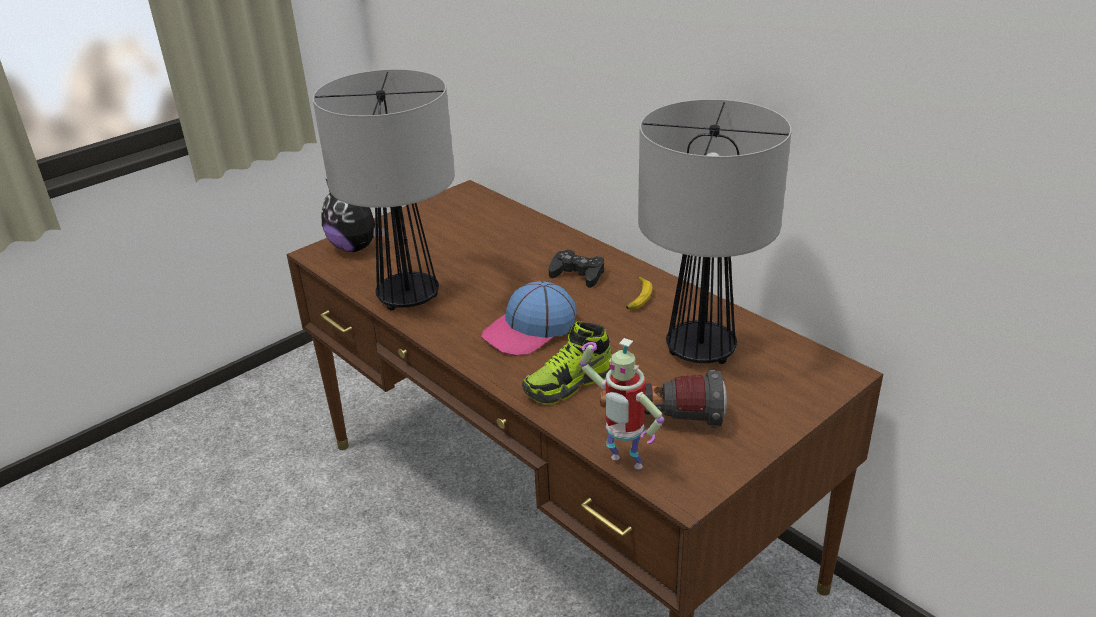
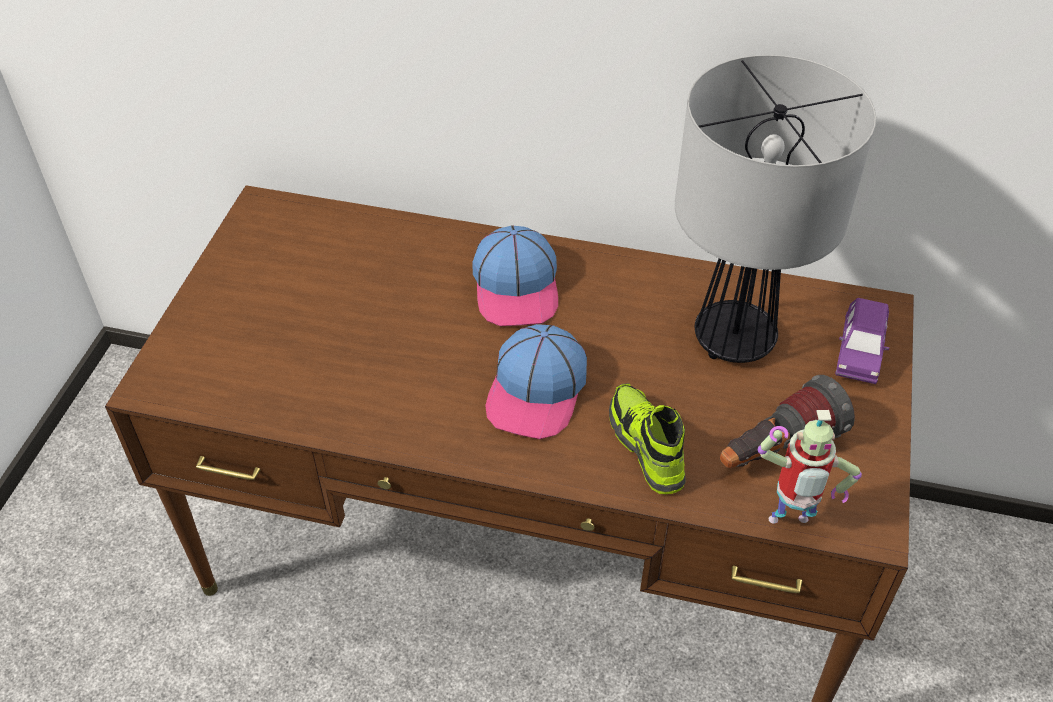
camera: 35 degrees left, 15 degrees up
(355, 247) = (197, 356): plush toy -> none
(407, 297) = (345, 407): table lamp -> none
(569, 384) = (646, 447): shoe -> shoe turned 135 degrees clockwise
(577, 274) = (517, 287): black game controller -> cap
(638, 297) = (611, 294): banana -> none
(792, 391) = (858, 354): none -> purple toy car

